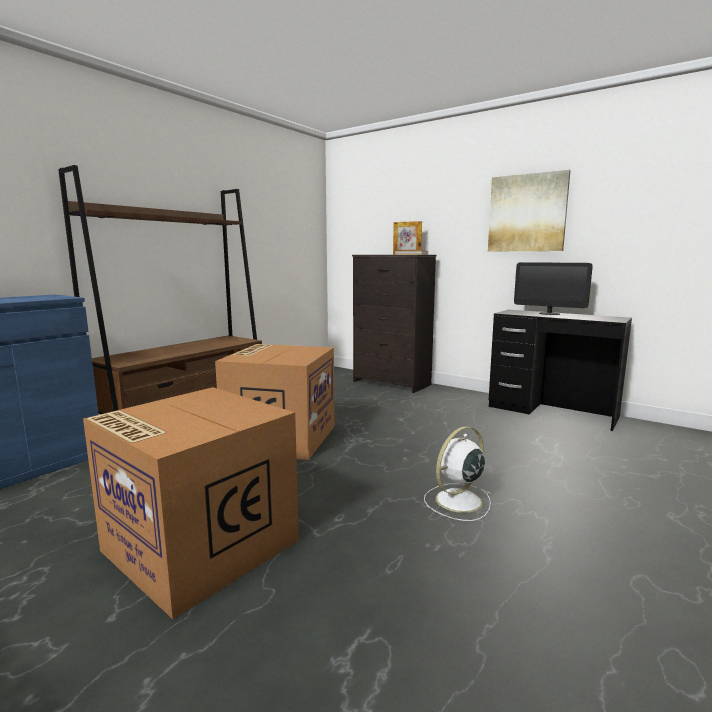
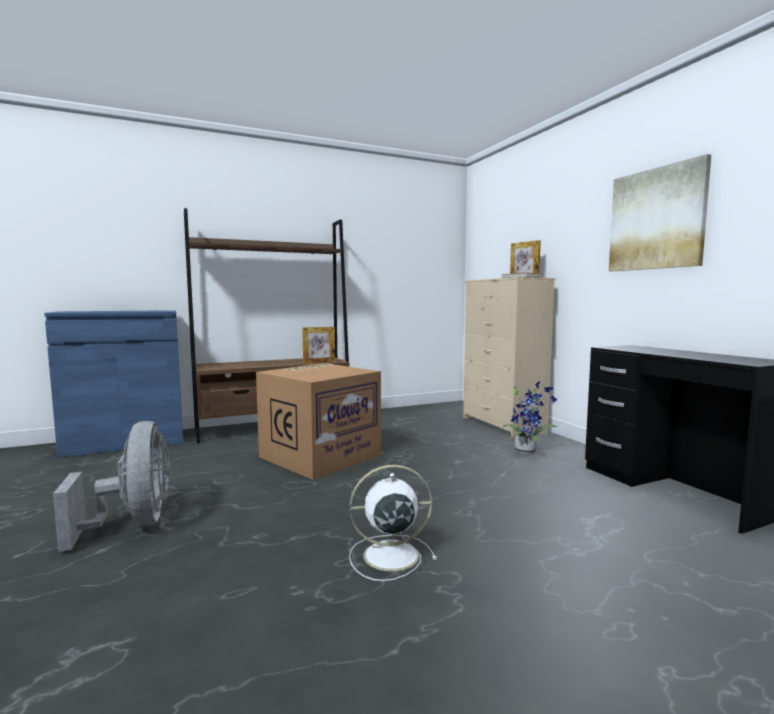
camera: 30 degrees right, 5 degrees down
(198, 546) = (134, 524): cardboard box -> grey fan
(232, 343) = (319, 362): none -> picture frame
(392, 383) = (502, 426): black dresser -> beige dresser
(436, 401) = (527, 451): none -> potted plant
(549, 313) = (670, 351): monitor -> none

